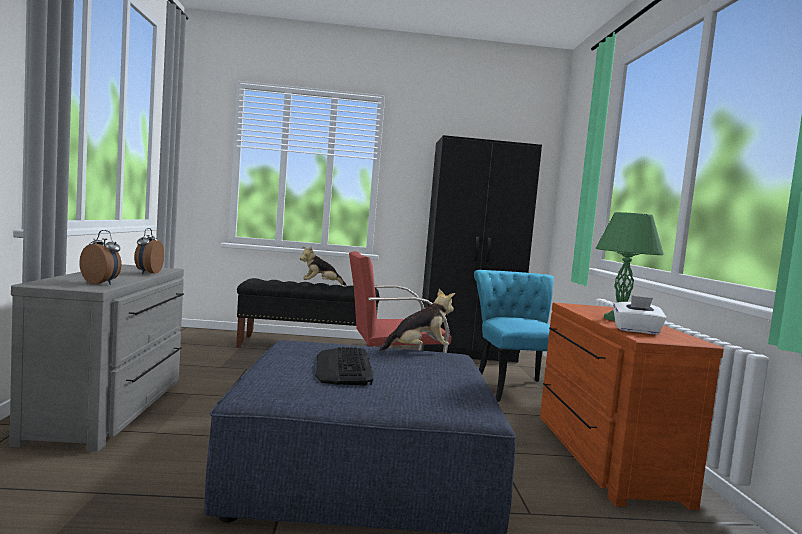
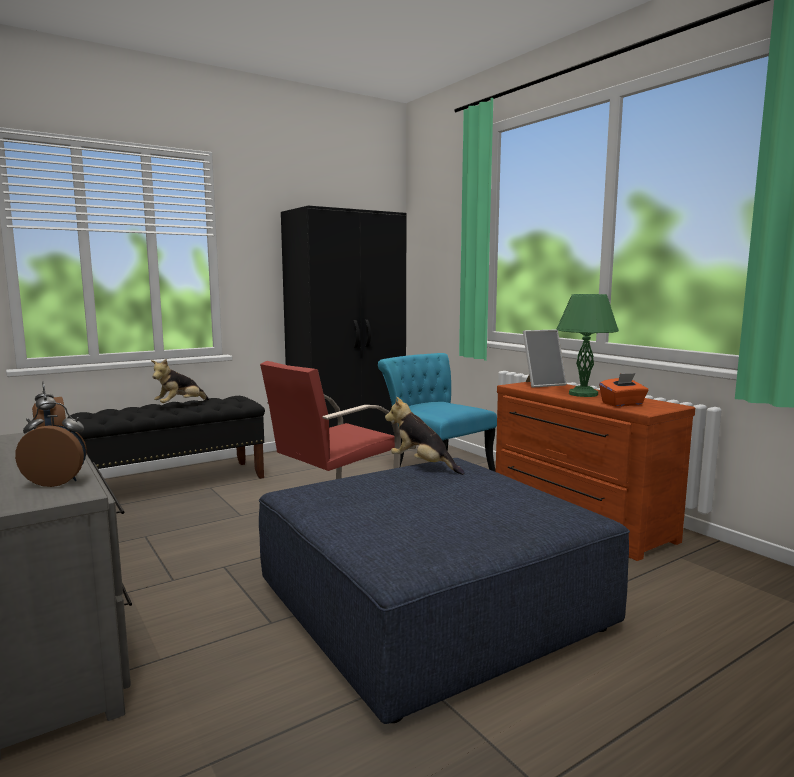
camera: 30 degrees left, 5 degrees up
(344, 367) = (407, 507): keyboard -> none
(418, 350) = (422, 465): plush toy -> plush toy turned 90 degrees counterclockwise
(600, 308) = (542, 384): none -> picture frame
(637, 331) = (622, 404): white tissue box -> orange tissue box

